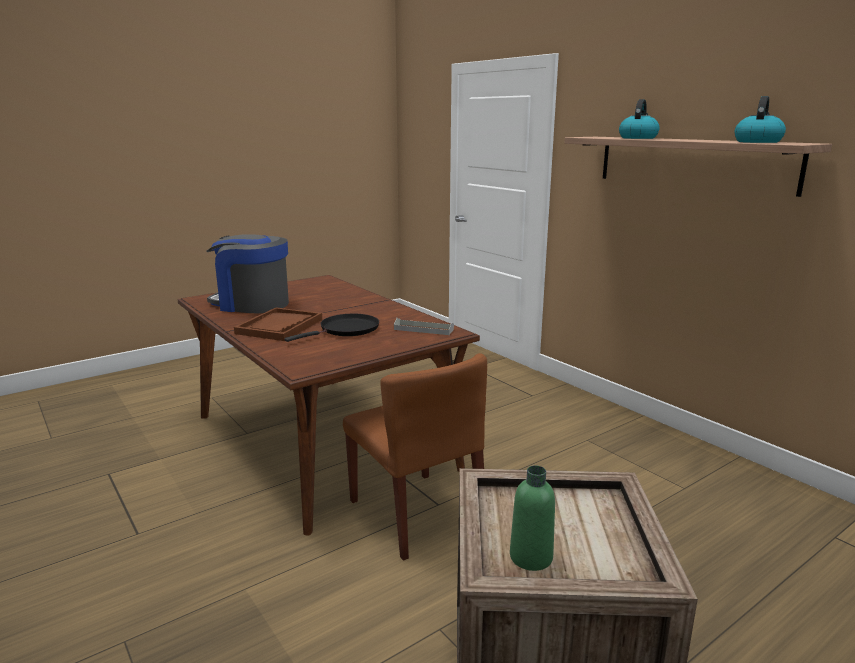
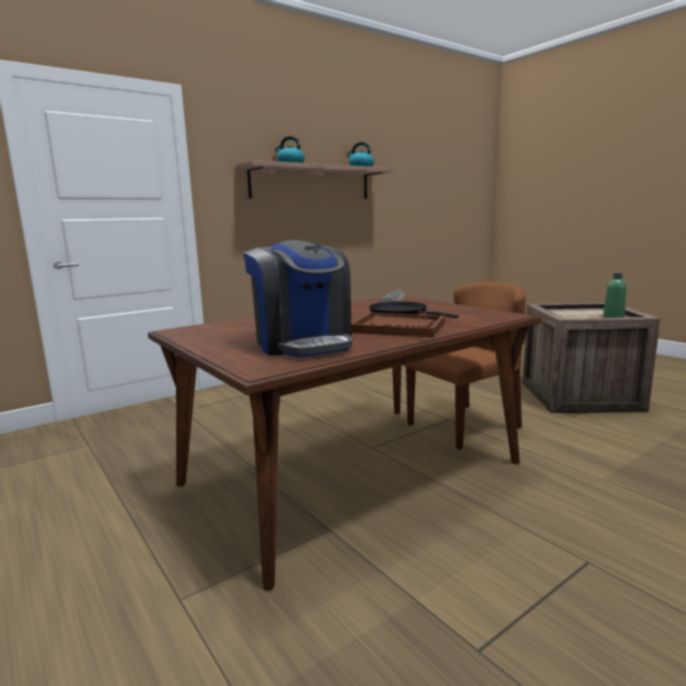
camera: 90 degrees left, 5 degrees down
(252, 304) = (302, 344): coffee machine -> coffee machine turned 45 degrees counterclockwise

